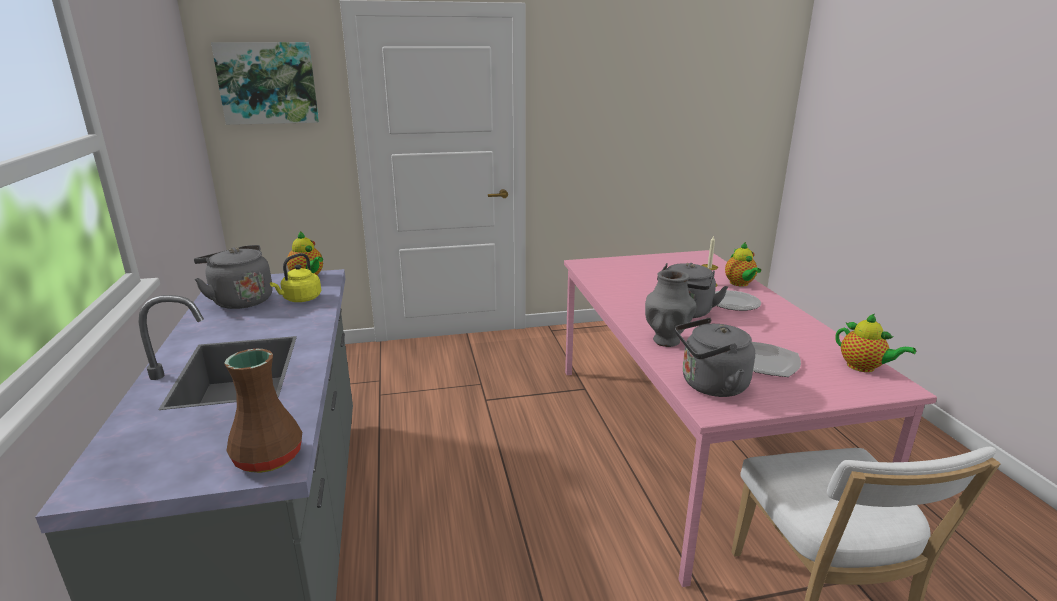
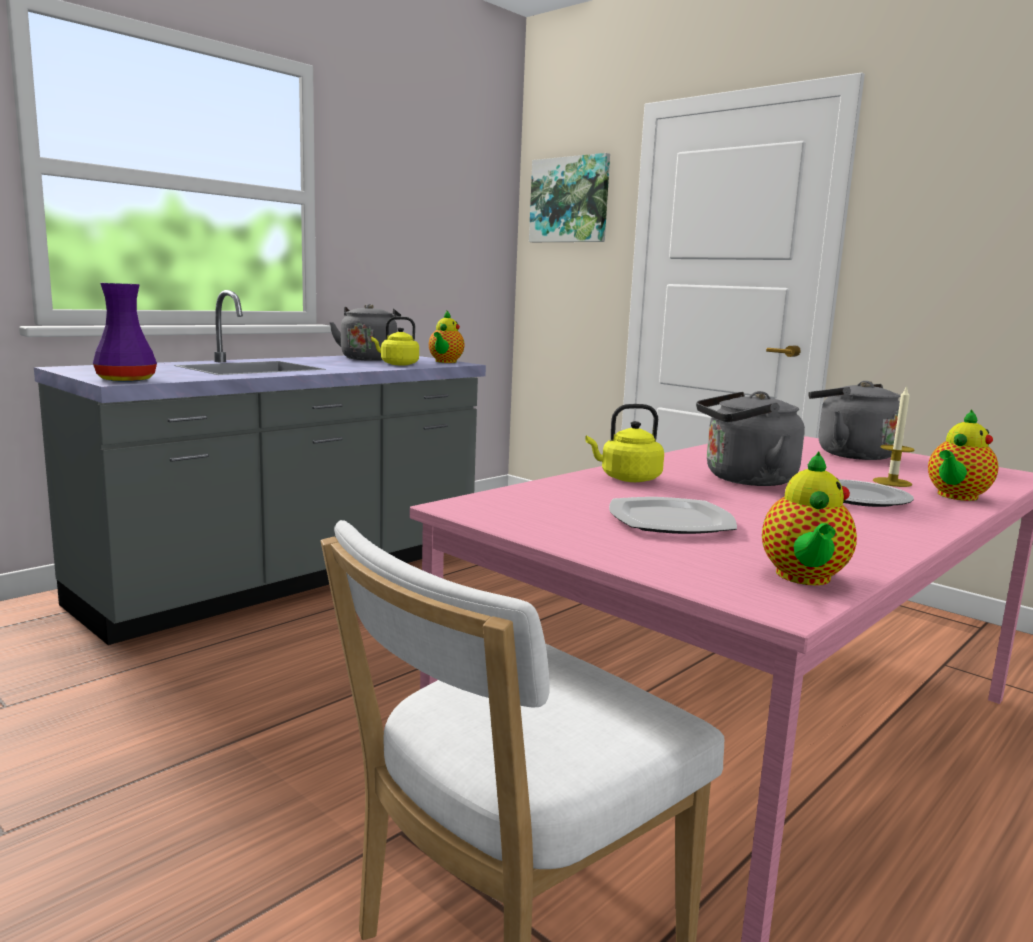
camera: 55 degrees right, 10 degrees down
(267, 457) = (126, 379): brown vase -> purple vase
(666, 340) = (627, 479): grey vase -> yellow kettle
(710, 385) = (531, 502): grey kettle -> grey kettle (850, 454)

